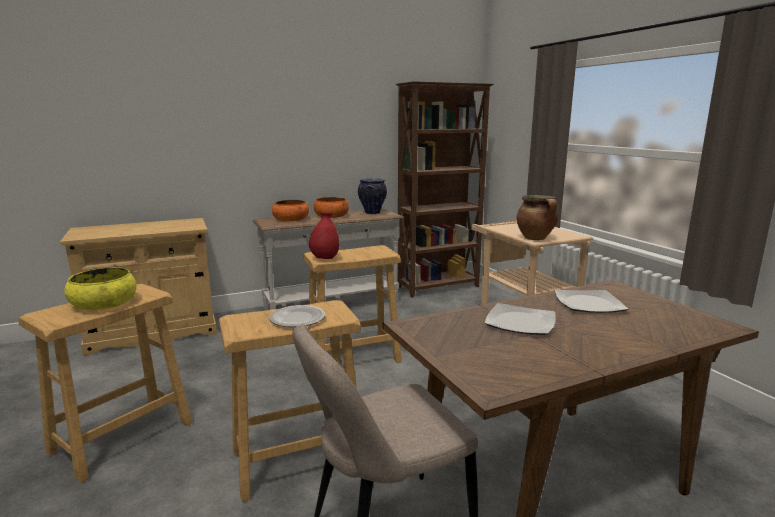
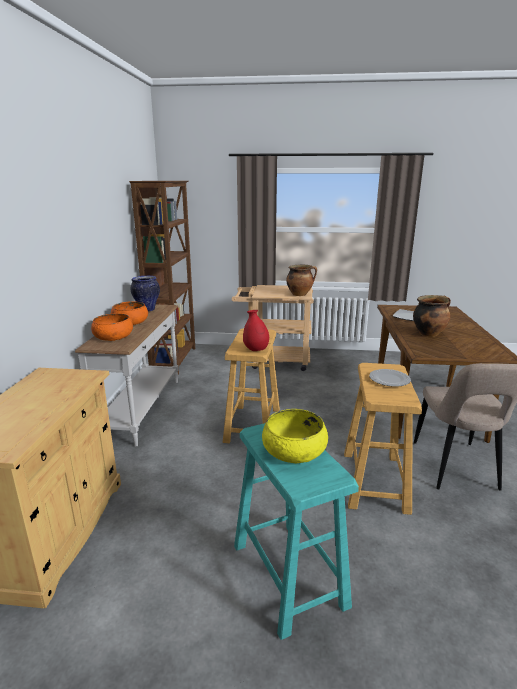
camera: 60 degrees left, 5 degrees up
(123, 436) = (288, 574): beige stool -> turquoise stool
(521, 322) = (429, 333): plate -> cooking pot

